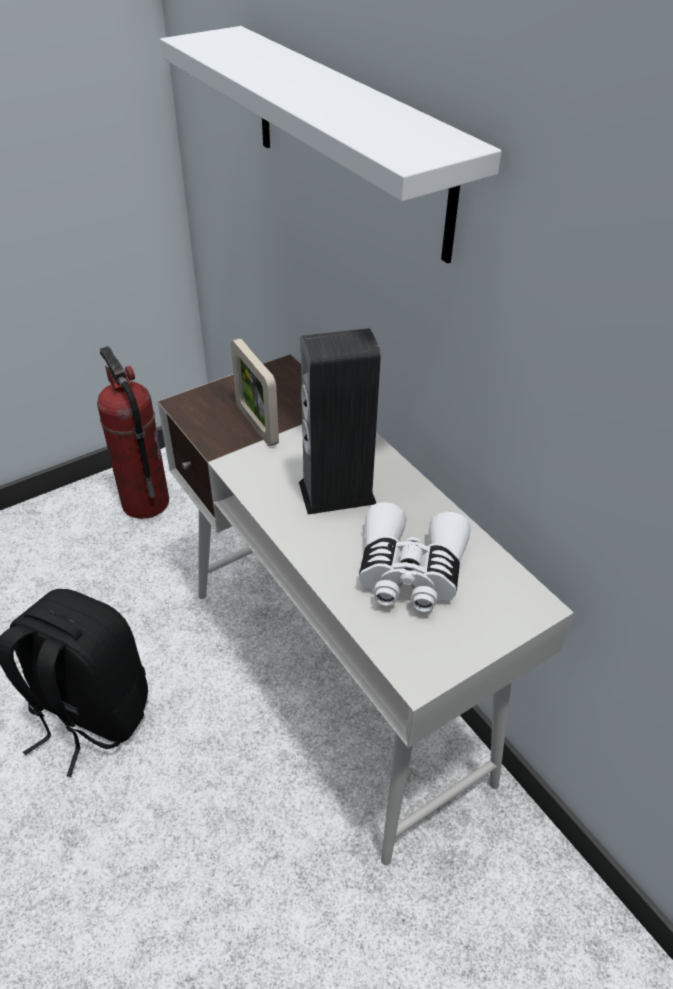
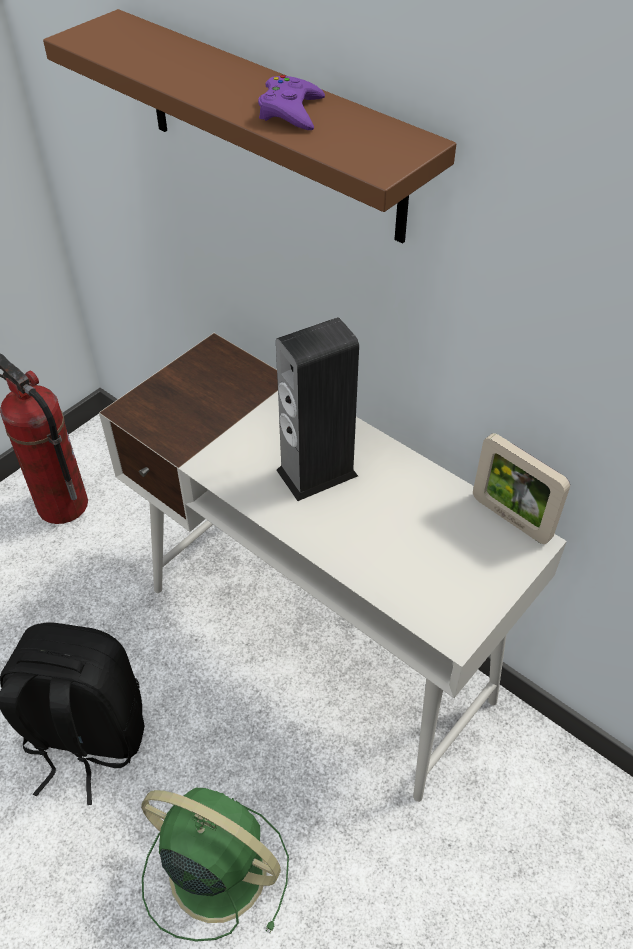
camera: 15 degrees left, 5 degrees up
(161, 872) = (214, 868): none -> green fan
(257, 425) = (211, 418): picture frame -> picture frame (510, 518)
(348, 108) = (291, 111): none -> purple game controller
(348, 139) = (271, 127): white shelf -> brown shelf
(409, 572) = (412, 537): white binoculars -> none

